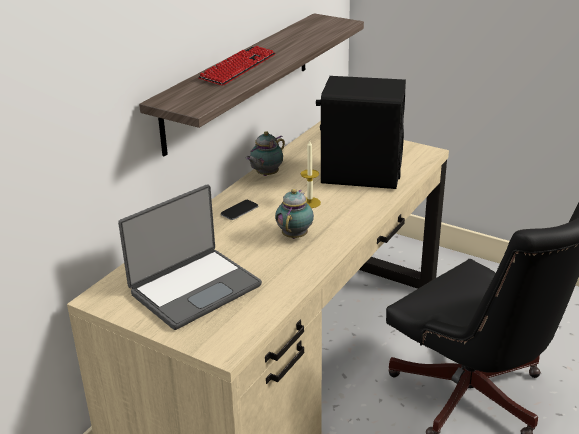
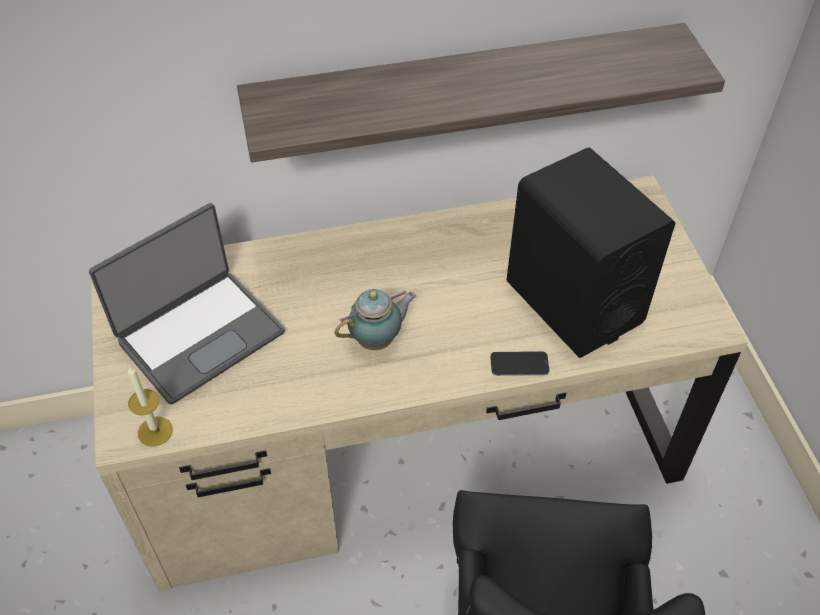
camera: 45 degrees right, 20 degrees up
(194, 288) = (199, 335): laptop -> laptop turned 45 degrees counterclockwise
(238, 67) = (421, 84): keyboard -> none
(239, 210) = (373, 259): phone -> phone (519, 364)
(266, 175) = (470, 224): teapot -> none
(310, 202) = (457, 303): candle -> candle (155, 431)

